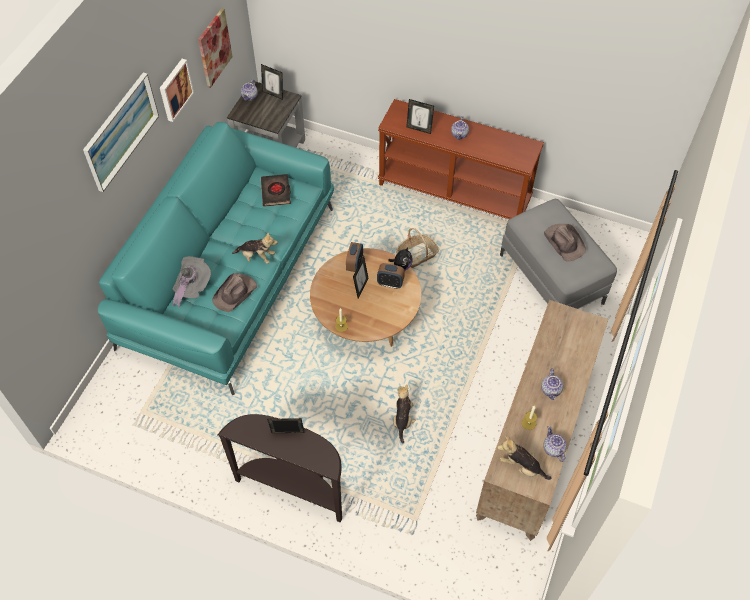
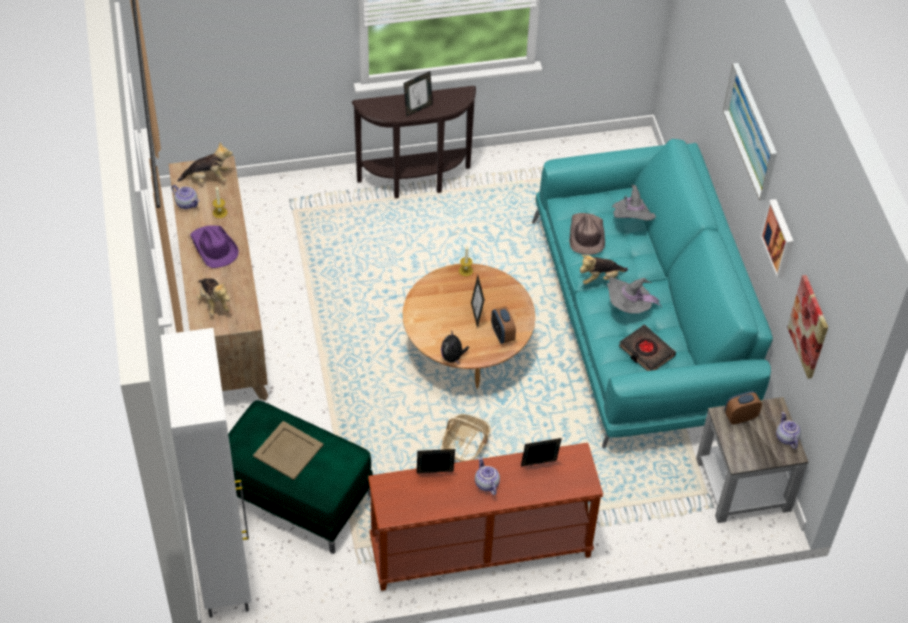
camera: 145 degrees right, 5 degrees down
(258, 226) = (629, 307): none -> grey hat
(273, 94) = (763, 456): picture frame -> picture frame (435, 474)
(390, 283) = (451, 334): alarm clock -> alarm clock (740, 417)
(403, 419) = (360, 278): plush toy -> plush toy (214, 302)
(551, 390) = (214, 248): teapot -> purple hat
(552, 279) = (294, 496): grey ottoman -> green ottoman
(564, 242) = (288, 451): brown hat -> beige tray
(623, 256) = (224, 572): none -> white cabinet

